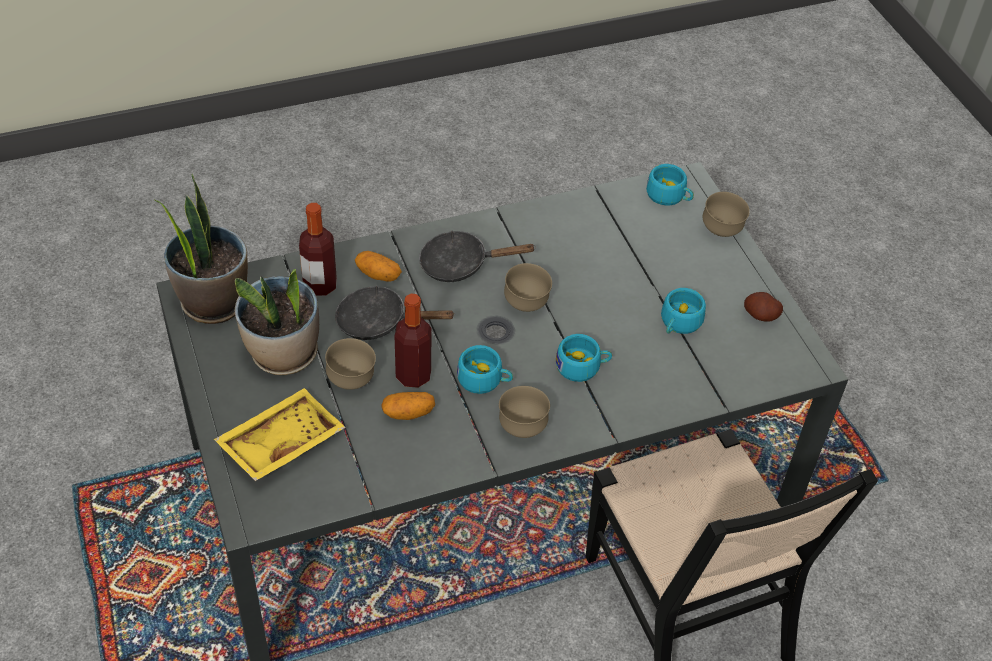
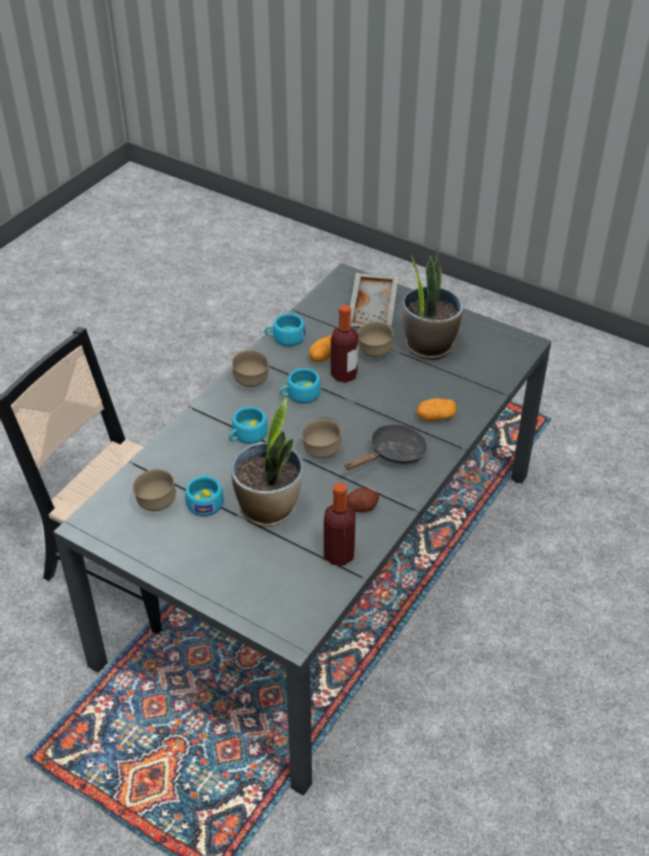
camera: 145 degrees right, 5 degrees down
(213, 302) = (505, 348): potted plant -> potted plant (269, 508)
(280, 442) = (374, 309): yellow tray -> grey tray
(320, 285) = (460, 390): bottle -> bottle (339, 555)
(379, 322) = (399, 391): black frying pan -> none
(669, 196) = (297, 607): turquoise cup -> turquoise cup (285, 338)
(721, 231) = (228, 600): brown bowl -> brown bowl (156, 505)
(760, 315) = (148, 543): potato -> potato (362, 507)

